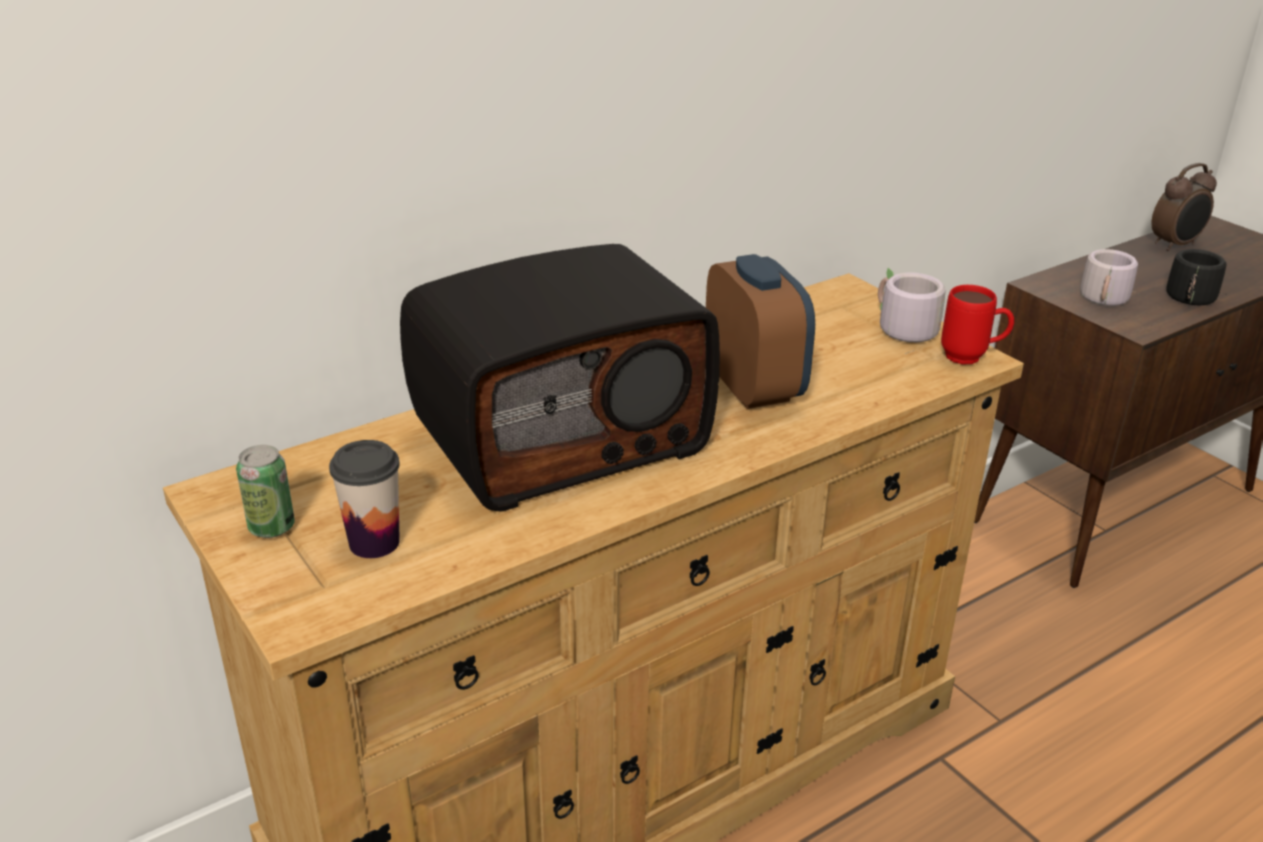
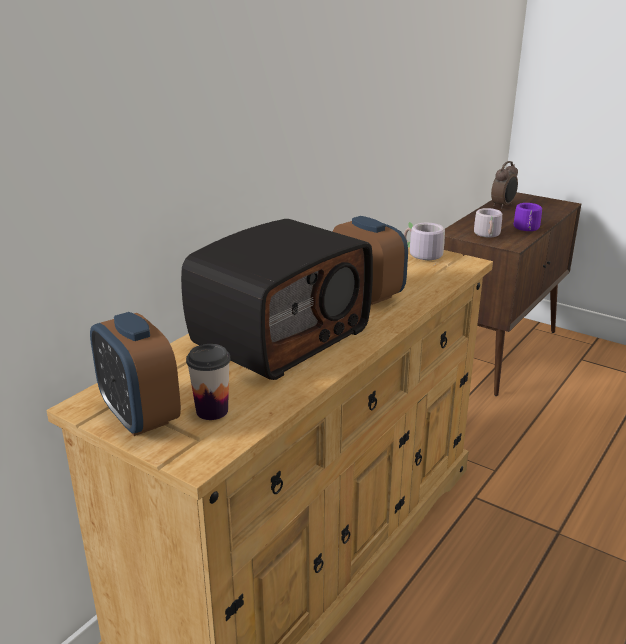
camera: 20 degrees left, 5 degrees down
(271, 527) = (139, 416): can -> alarm clock
(972, 358) = (467, 263): red mug -> none
(1192, 300) = (528, 229): black mug -> purple mug

